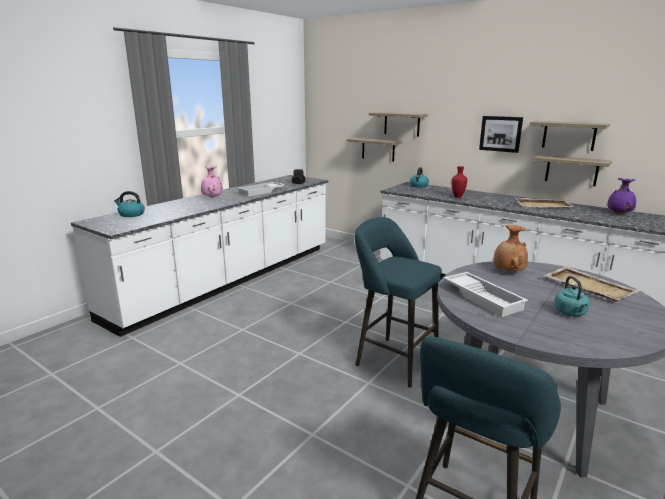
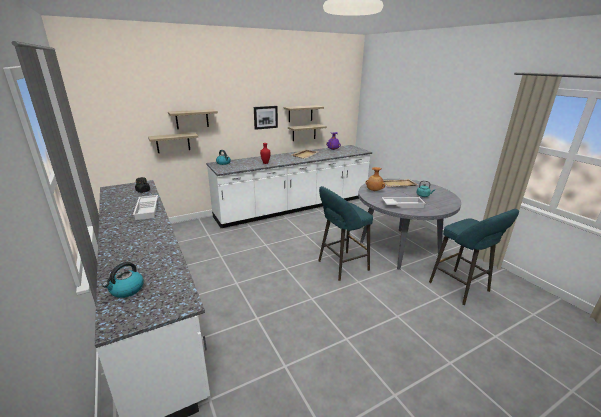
camera: 65 degrees left, 5 degrees up
(212, 197) = (126, 234): pink vase -> none

